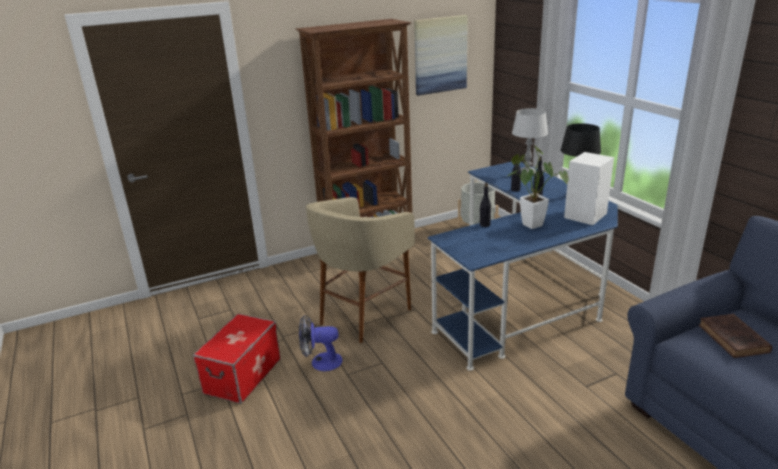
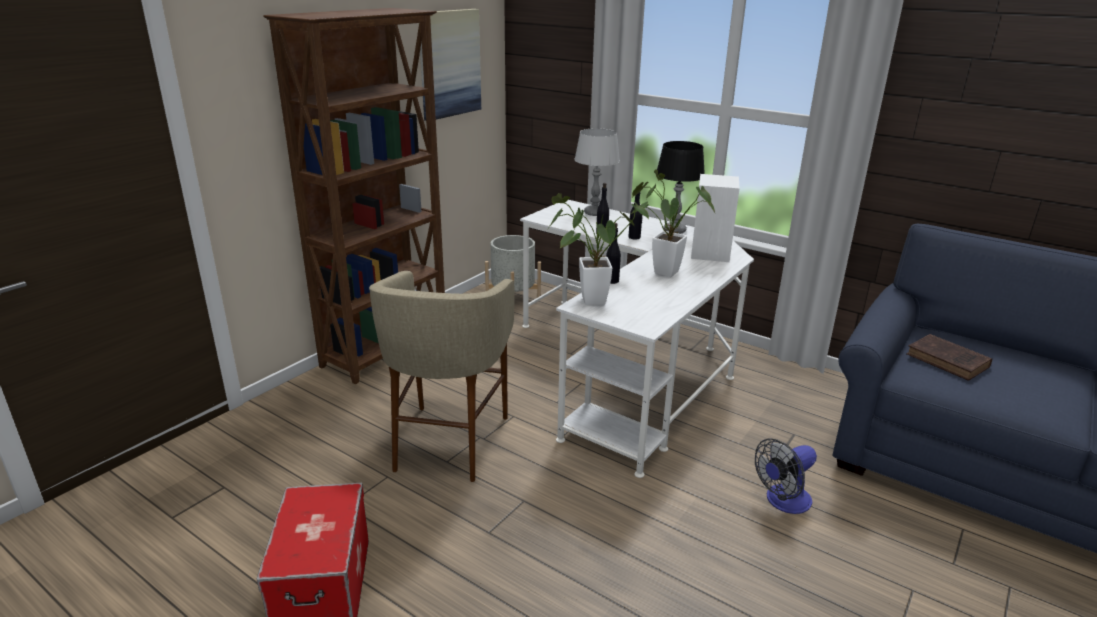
camera: 30 degrees left, 0 degrees up
(320, 362) = (435, 527): fan -> fan (783, 502)
(452, 235) = (587, 301): none -> potted plant
(524, 296) = (630, 369): blue desk -> white desk

